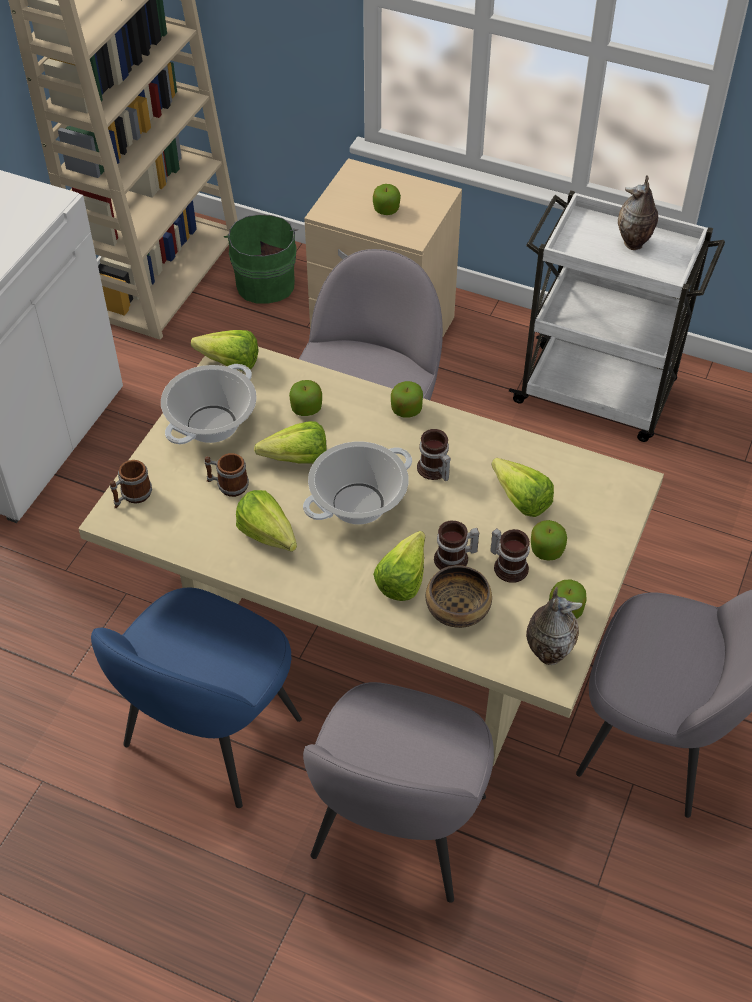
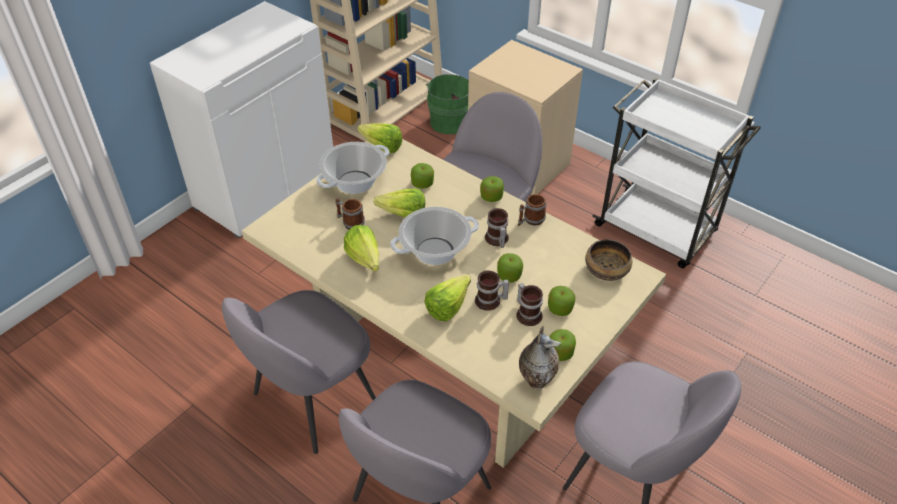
camera: 15 degrees right, 5 degrees down
(132, 496) = (284, 217): mug -> mug (530, 220)
(209, 736) = (312, 400): blue chair -> grey chair
(386, 209) = (526, 73): apple -> apple (509, 275)
(457, 608) = (480, 334): bowl -> bowl (606, 269)
(518, 496) = (551, 268): lettuce -> none
(634, 244) = (692, 119): vase -> none

